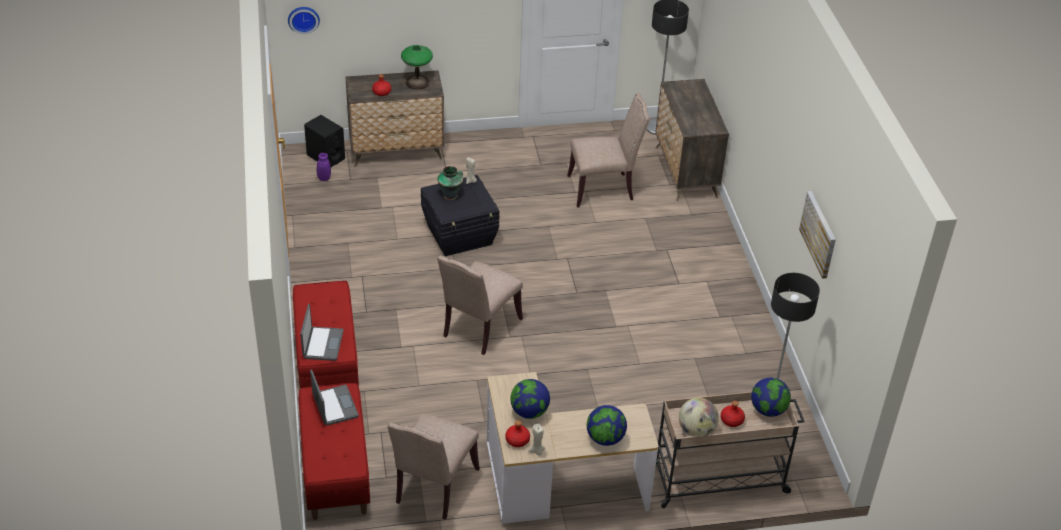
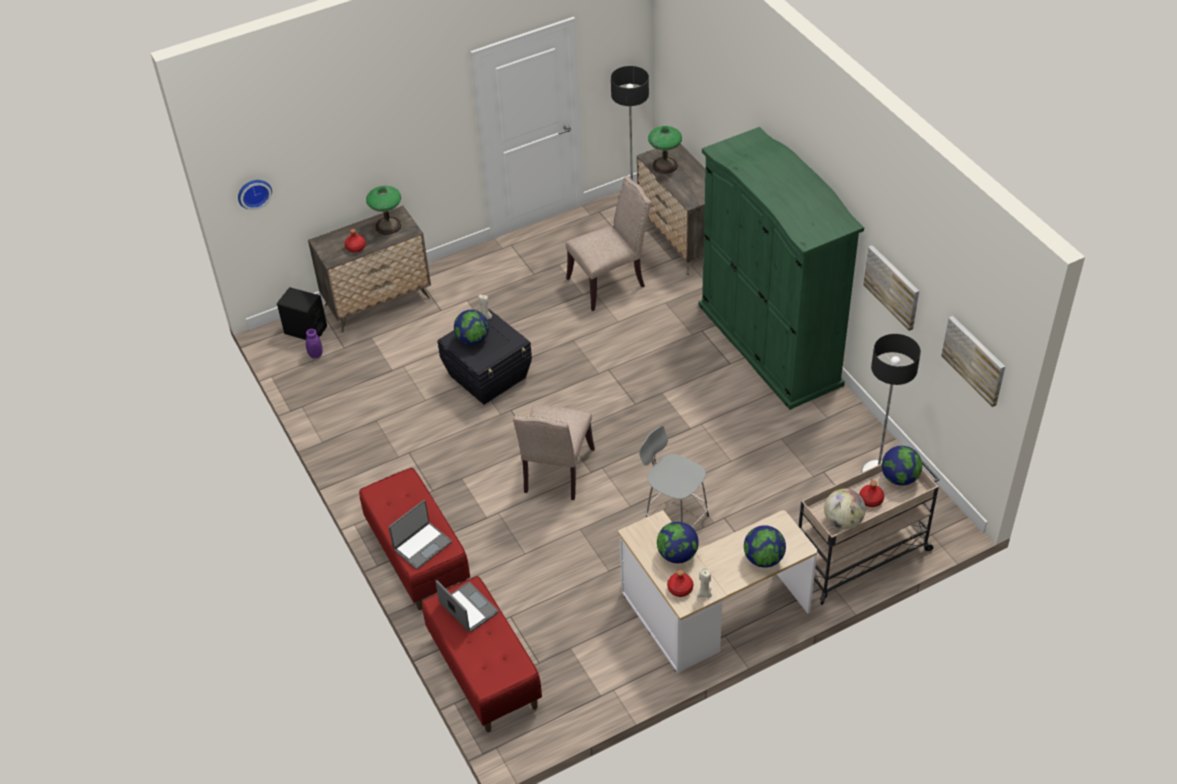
camera: 15 degrees left, 5 degrees up
(322, 344) = (422, 545): laptop -> laptop turned 60 degrees clockwise
(434, 488) = (592, 658): beige chair -> none
(451, 195) = (473, 339): vase -> globe
(564, 396) = (674, 518): none -> grey stool
(682, 96) = (665, 165): none -> table lamp
(723, 277) = (769, 344): none -> green wardrobe
(862, 313) = (974, 360): none -> picture

